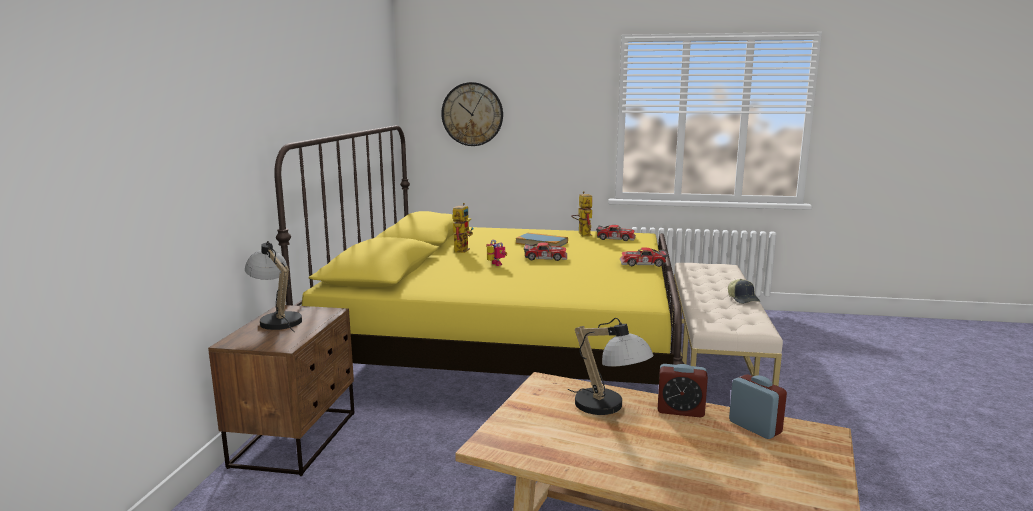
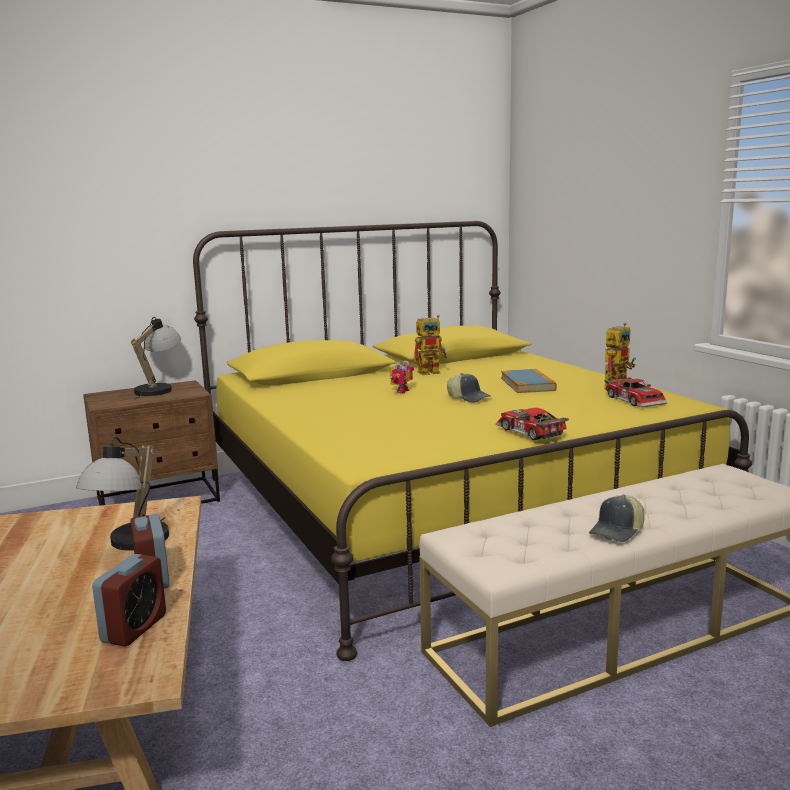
camera: 55 degrees right, 0 degrees up
(472, 114) = (565, 207): wall clock -> none
(545, 257) = (468, 398): toy car -> cap

